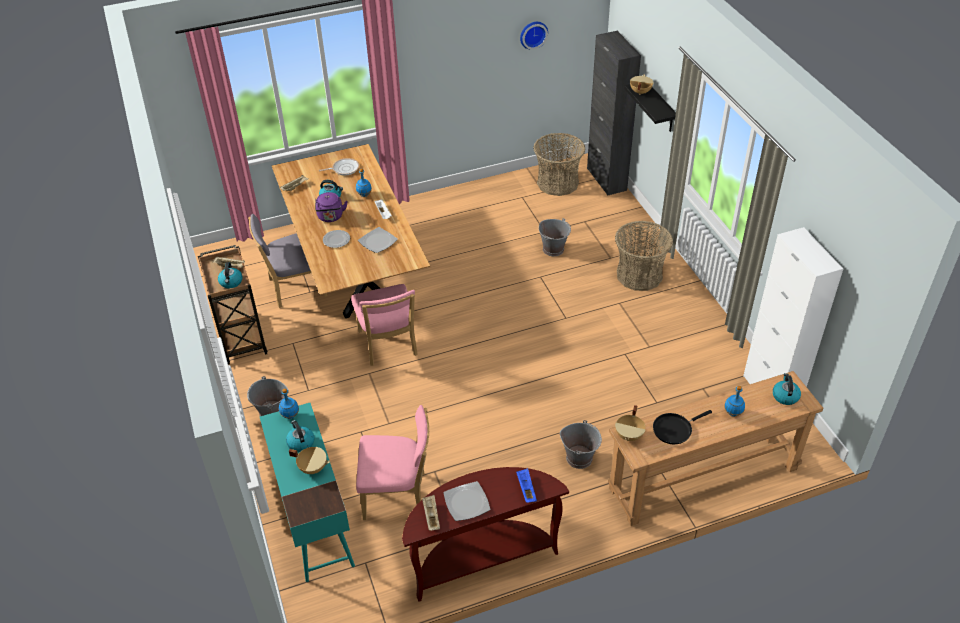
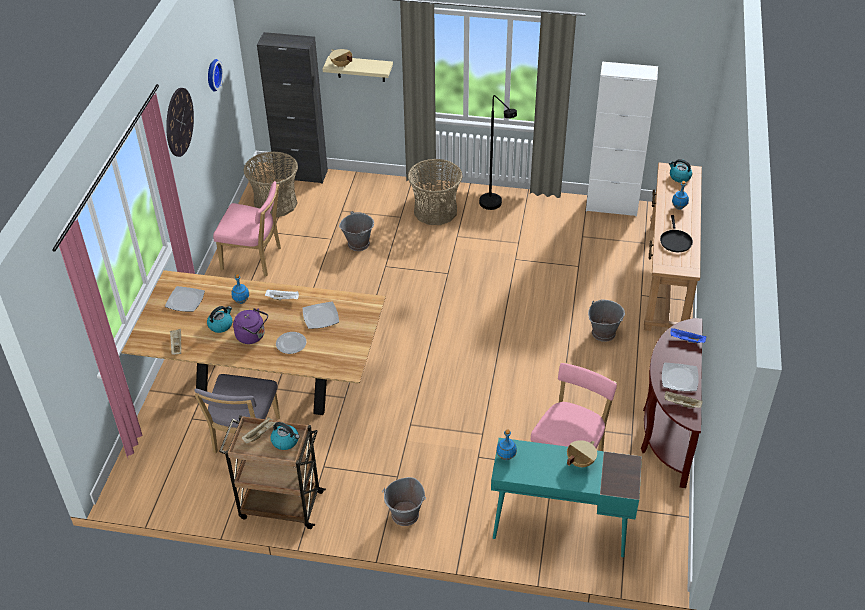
camera: 60 degrees left, 0 degrees up
(300, 442) = (544, 460): kettle -> none
(344, 169) = (185, 300): frying pan -> plate
(388, 345) = (386, 397): pink chair -> pink chair (254, 259)
(448, 44) = (179, 122): none -> wall clock
(629, 435) = (666, 265): beige cooking pot -> none
(660, 108) = (361, 69): black shelf -> beige shelf
(684, 309) = (494, 206): none -> black floor lamp

